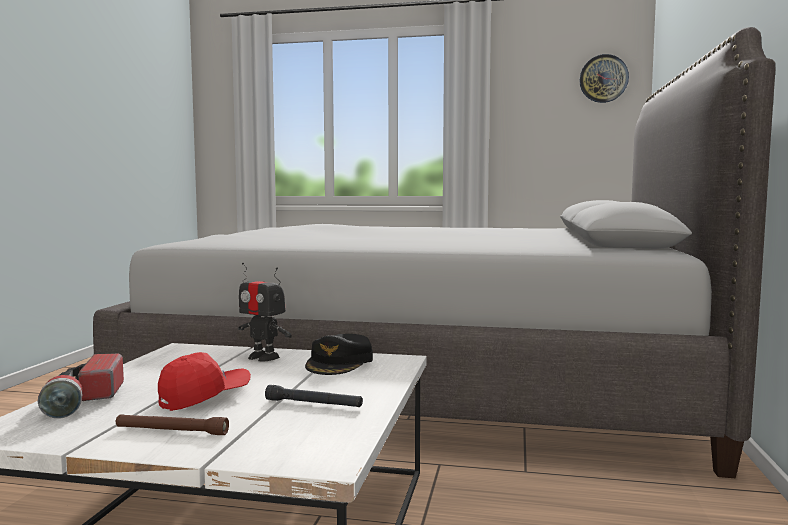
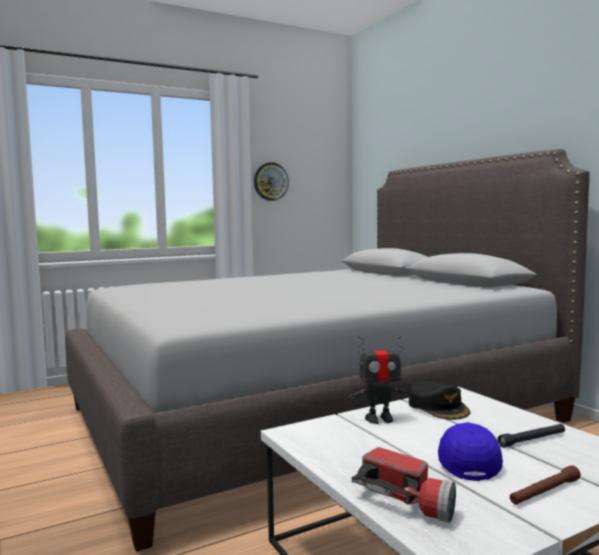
camera: 40 degrees left, 0 degrees up
(204, 397) = (467, 462): red cap -> blue cap
(603, 78) = (323, 150): wall clock -> wall clock (270, 181)

